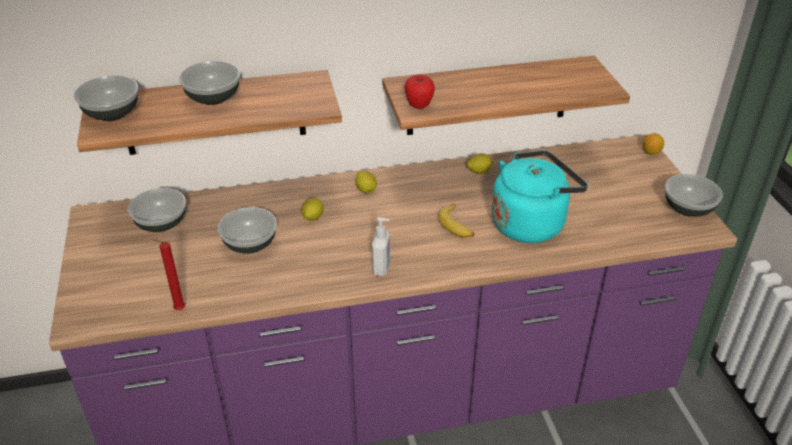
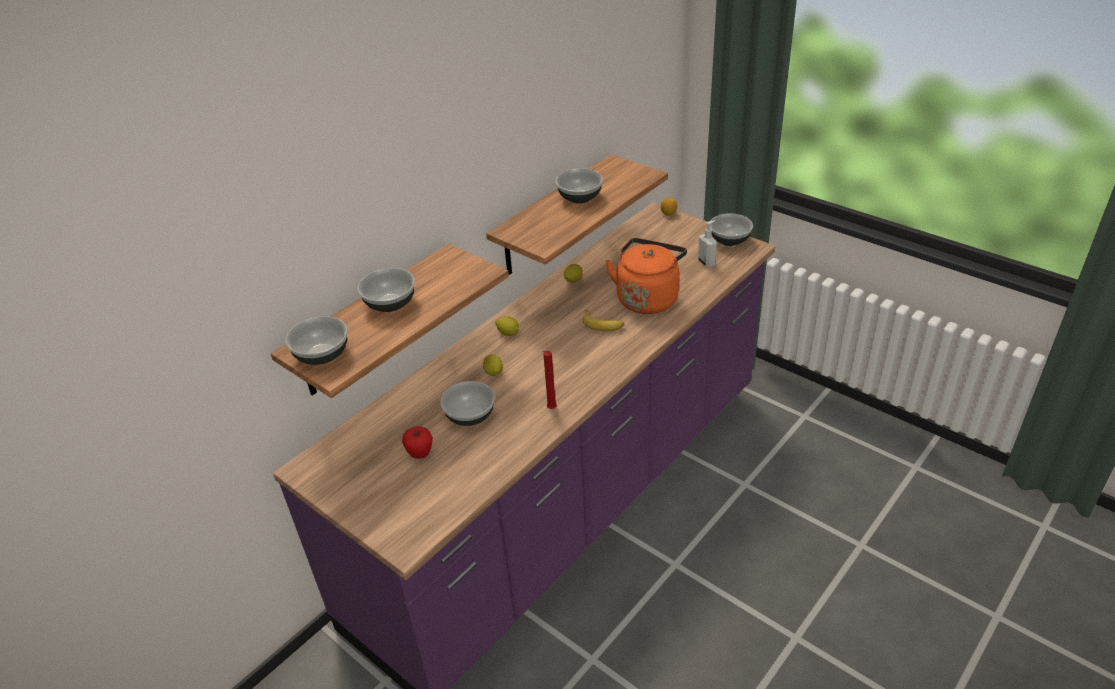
camera: 35 degrees left, 0 degrees up
(161, 223) = (375, 441): bowl -> bowl (579, 198)
(178, 309) = (476, 490): red candle -> red candle (550, 409)
(382, 268) = (587, 379): soap dispenser -> soap dispenser (706, 263)
(419, 106) = (542, 241): apple -> apple (420, 454)
(531, 223) = (648, 298): turquoise kettle -> orange kettle

